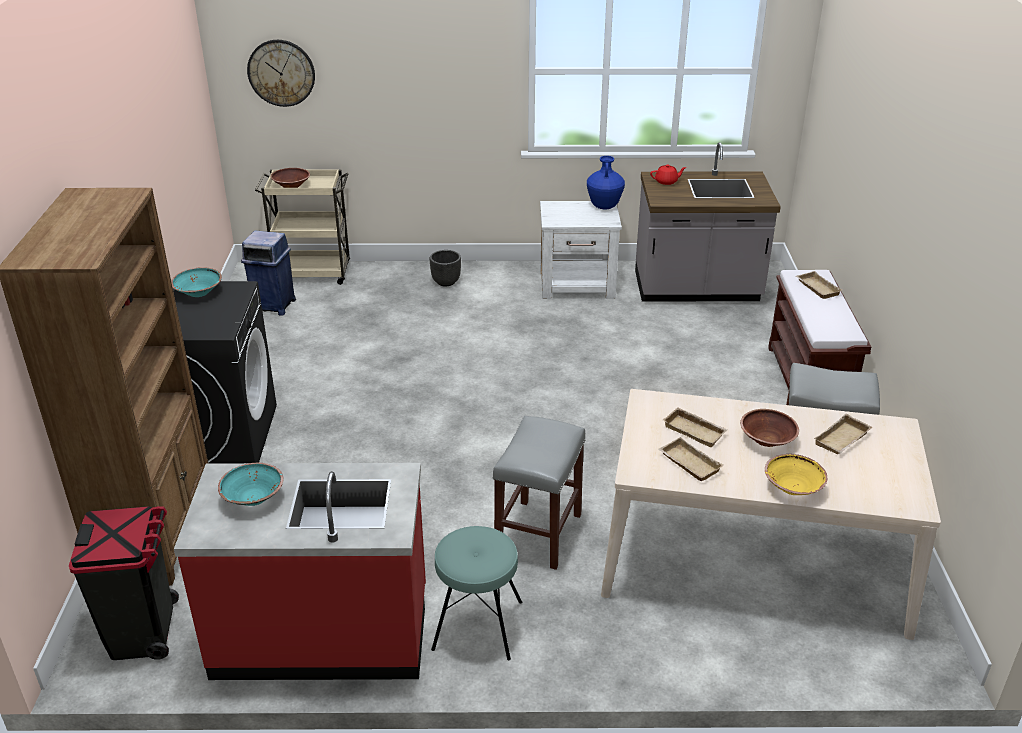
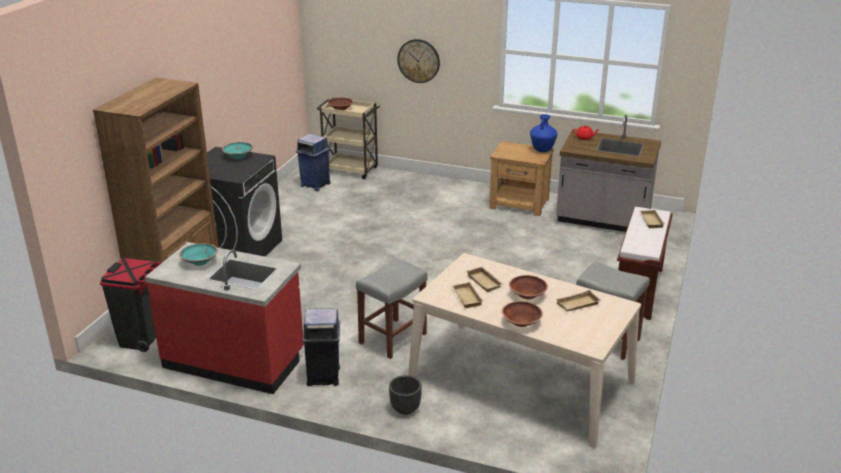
camera: 20 degrees right, 5 degrees down
(281, 73) = (344, 35): wall clock -> wall clock (418, 61)
(446, 282) = (432, 188): black planter -> black planter (405, 408)
(477, 625) = (324, 376): turquoise stool -> blue trash can
(578, 285) = (520, 204): white nightstand -> brown nightstand
(792, 487) = (521, 322): yellow bowl -> brown bowl

